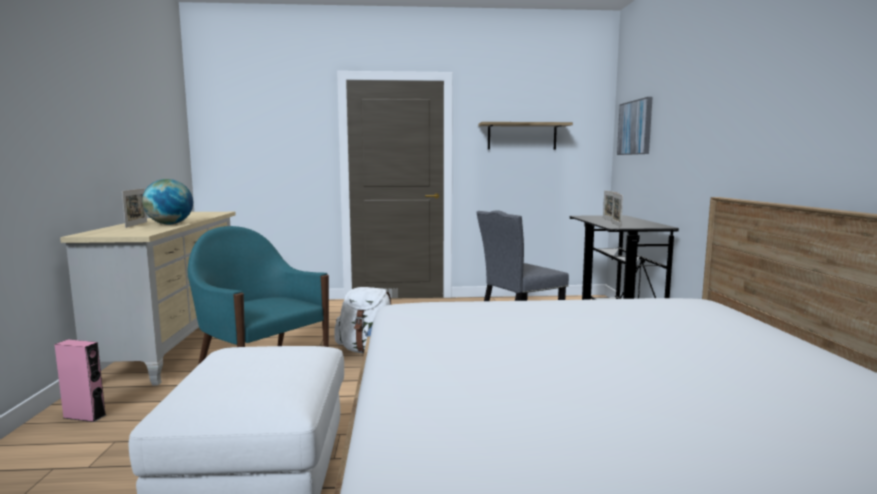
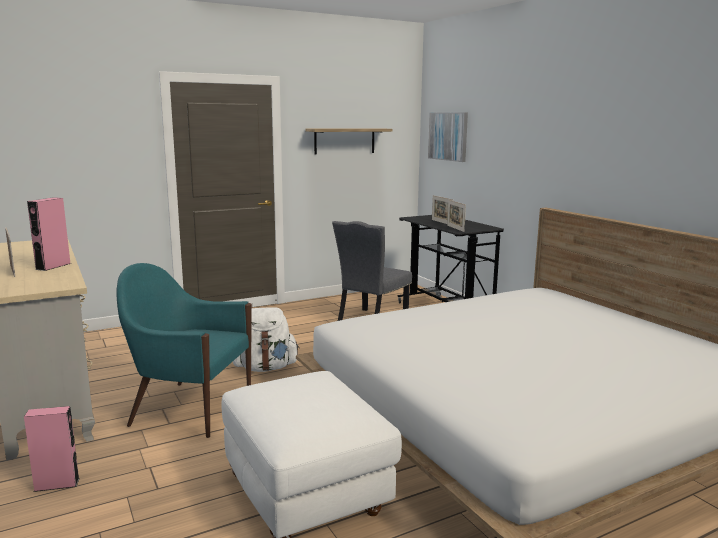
camera: 25 degrees left, 5 degrees up
(170, 224) = (53, 266): globe -> pink speaker

